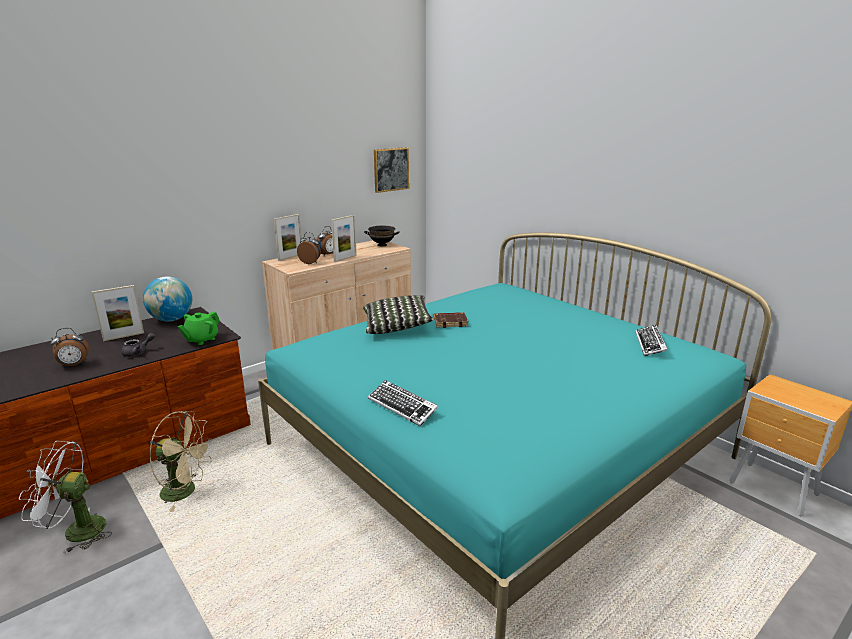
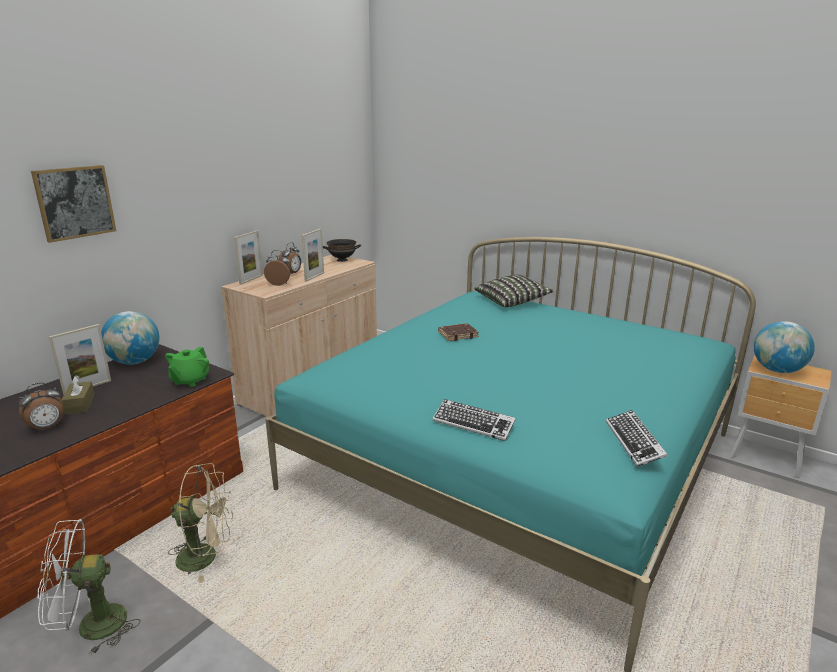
camera: 15 degrees left, 0 degrees up
(109, 350) = (80, 404): none -> brown tissue box
(138, 352) = (121, 404): grey teapot -> none
(391, 169) = (341, 178): picture -> picture (75, 202)
(397, 327) = (406, 344): pillow -> pillow (512, 301)
(650, 344) = (654, 337): keyboard -> keyboard (634, 442)
(784, 394) = (777, 370): none -> globe

